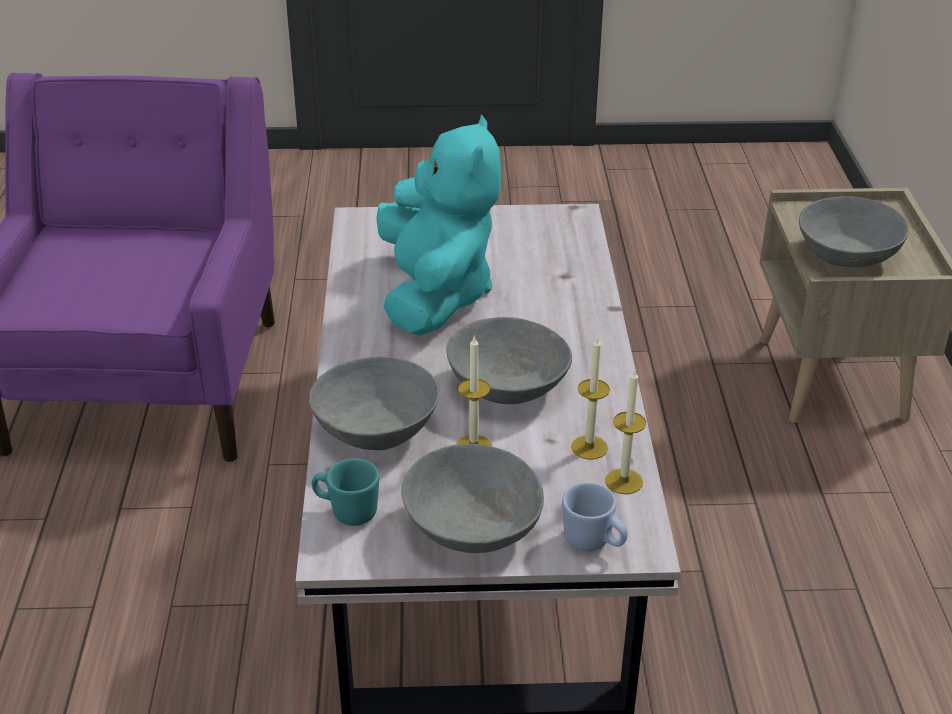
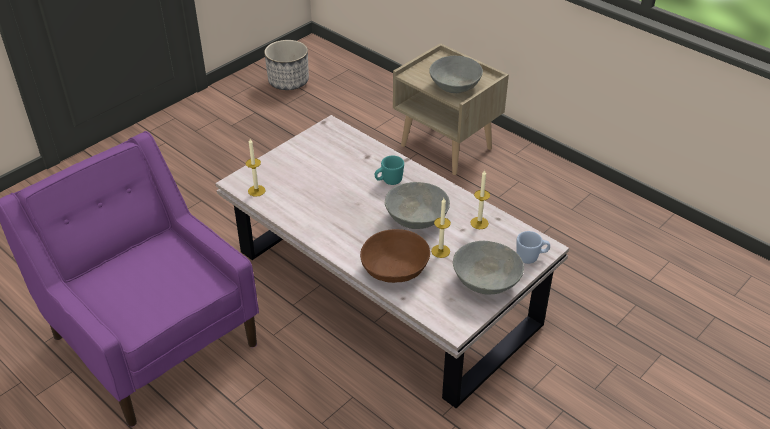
camera: 45 degrees left, 5 degrees up
(346, 512) = (435, 309): turquoise mug -> turquoise mug (388, 181)
(378, 429) = (395, 269): grey bowl -> brown bowl
(435, 295) = (328, 197): turquoise plush toy -> none
(624, 481) = (508, 228): candle -> candle (256, 190)
(708, 185) = (288, 82): none -> planter

